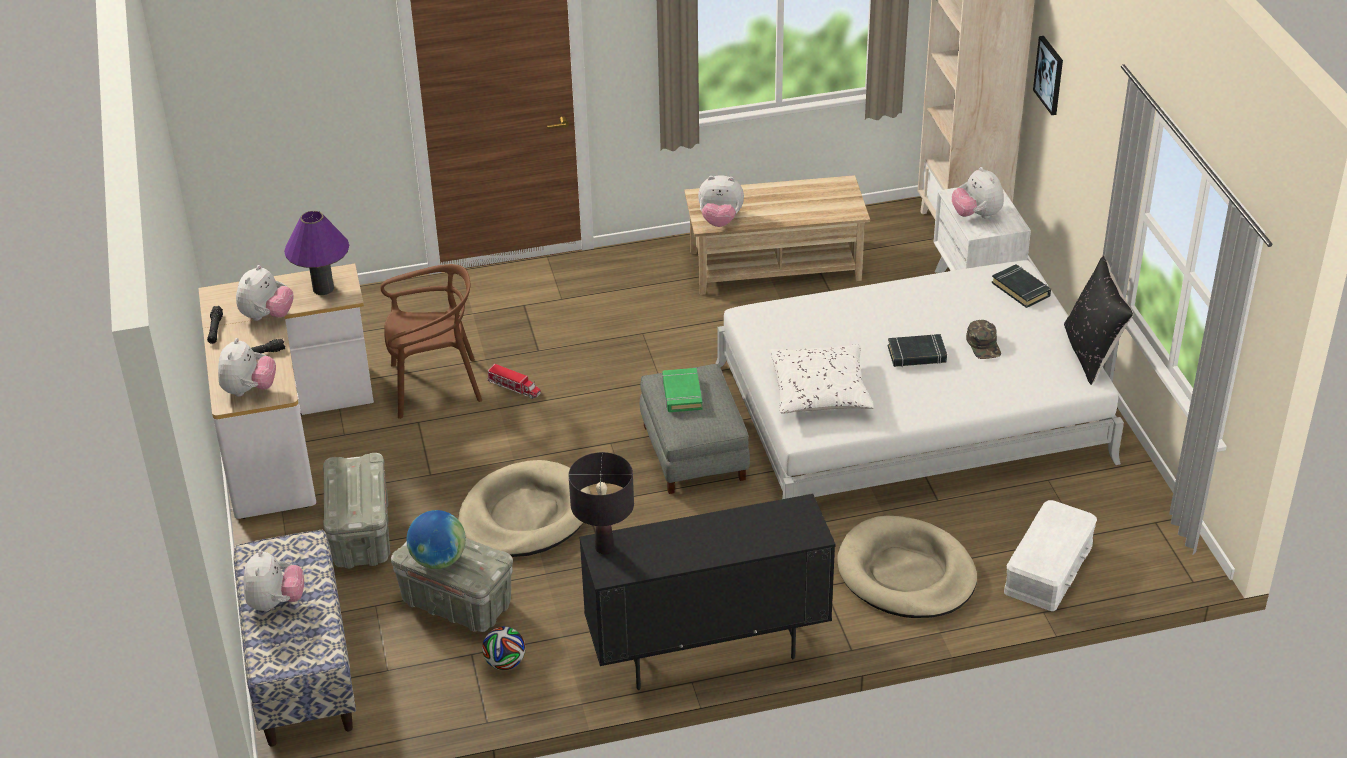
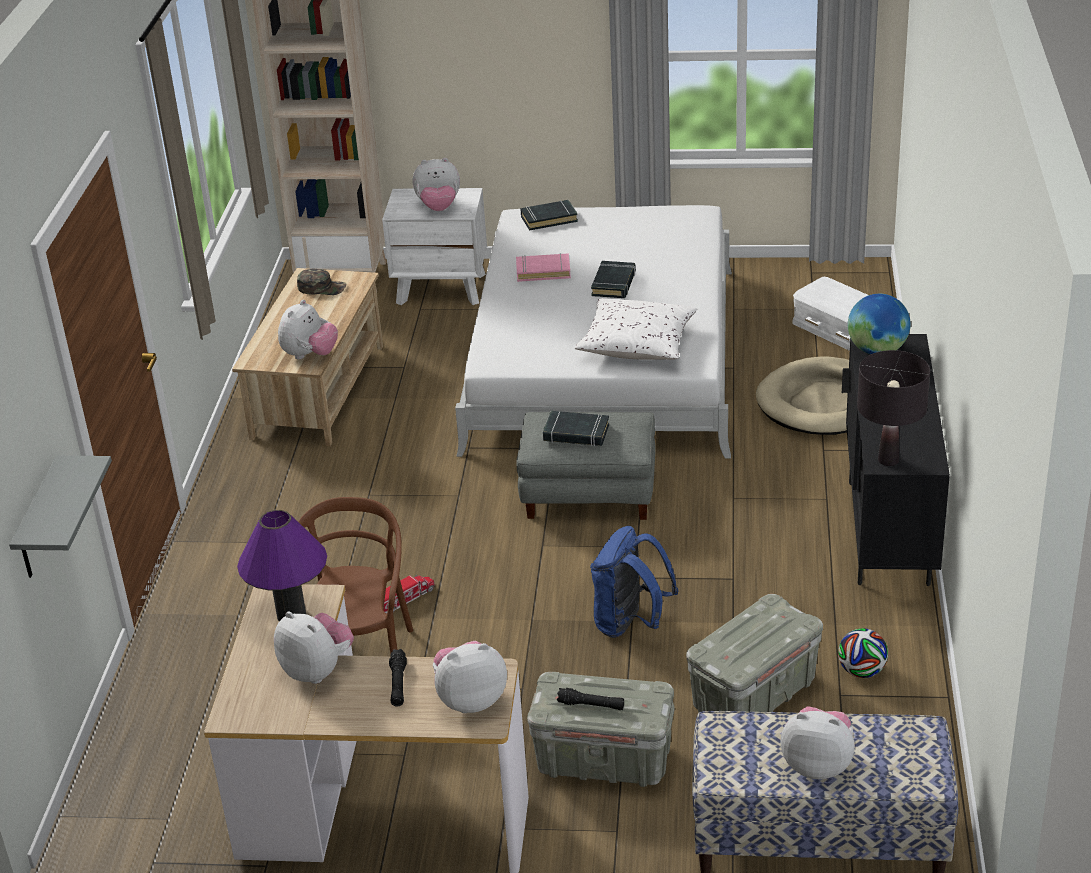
camera: 70 degrees left, 5 degrees down
(215, 329) = (315, 721): black flashlight -> black flashlight (591, 705)
(249, 390) = (470, 699): plush toy -> plush toy turned 45 degrees counterclockwise
(313, 133) = (39, 521): none -> grey shelf
(438, 560) = (758, 646): globe -> globe (877, 351)
(525, 515) = (630, 624): beige dog bed -> blue backpack
(682, 394) = (576, 433): green book -> black book
(916, 308) = (543, 271): none -> pink book
(984, 345) = (620, 249): green cap -> green cap (322, 287)
(1050, 75) = (414, 46): picture -> none
(1092, 353) = (663, 204): black pillow -> none

